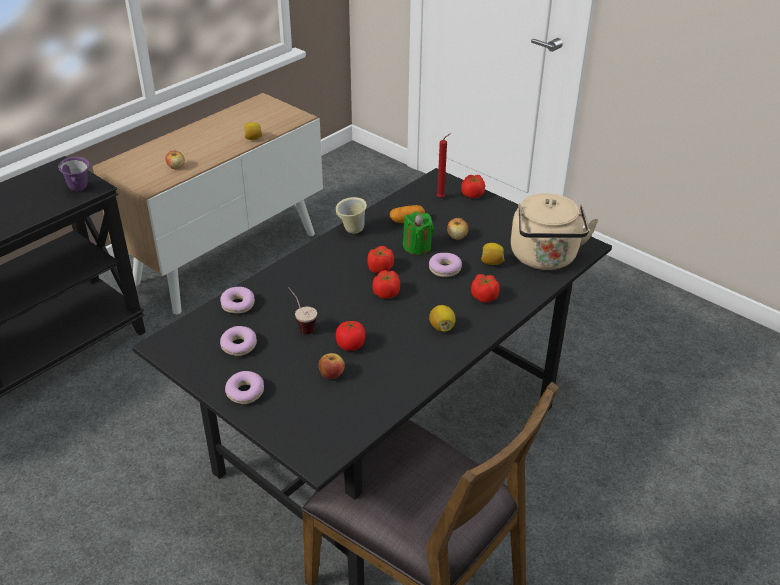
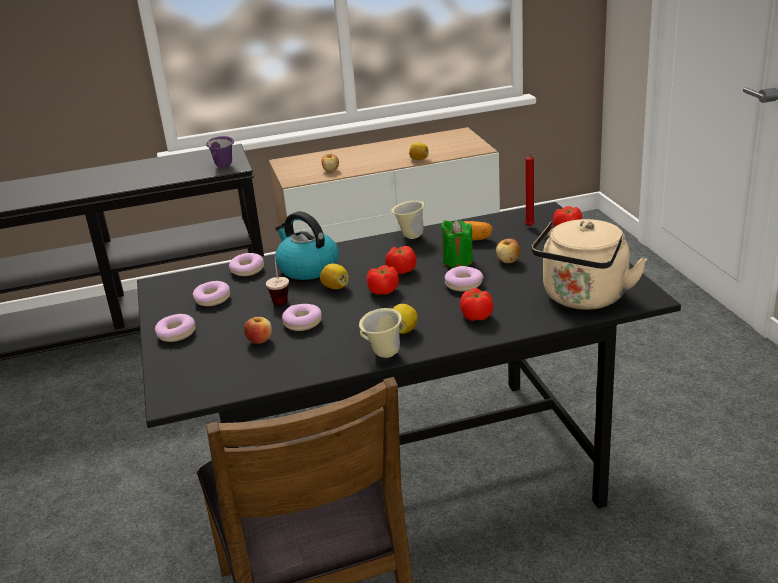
camera: 35 degrees right, 10 degrees down
(293, 288) = (307, 268): none -> kettle
(350, 345) = (303, 323): tomato -> donut
(450, 355) = (383, 355): none -> beige mug
(491, 262) = (519, 289): lemon -> lemon (335, 287)

